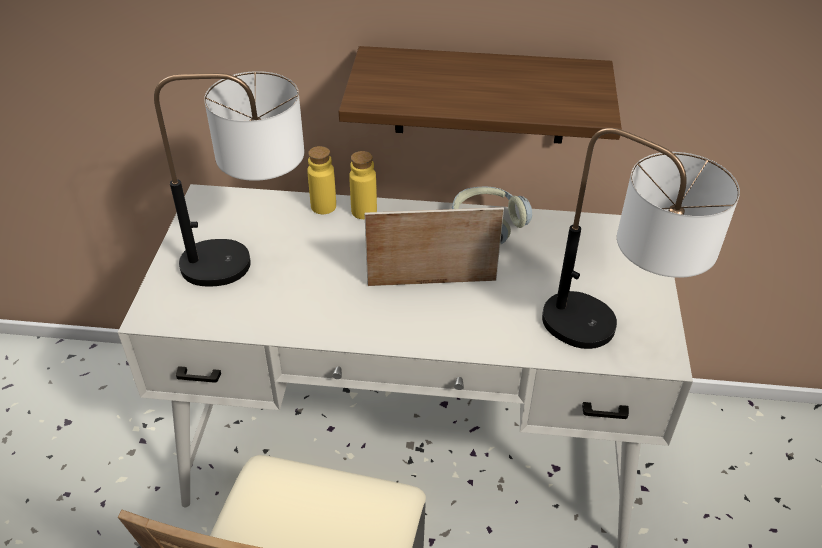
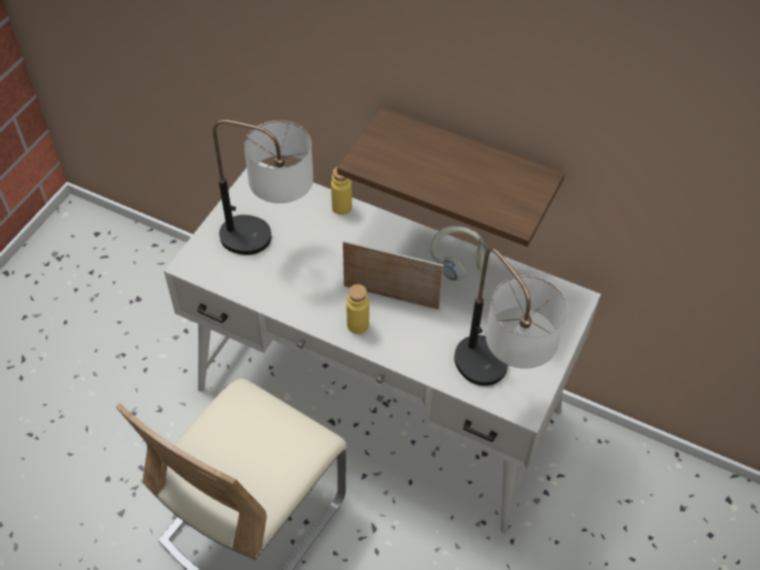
camera: 20 degrees right, 10 degrees up
(364, 211) = (370, 220): yellow bottle -> yellow bottle (358, 325)

